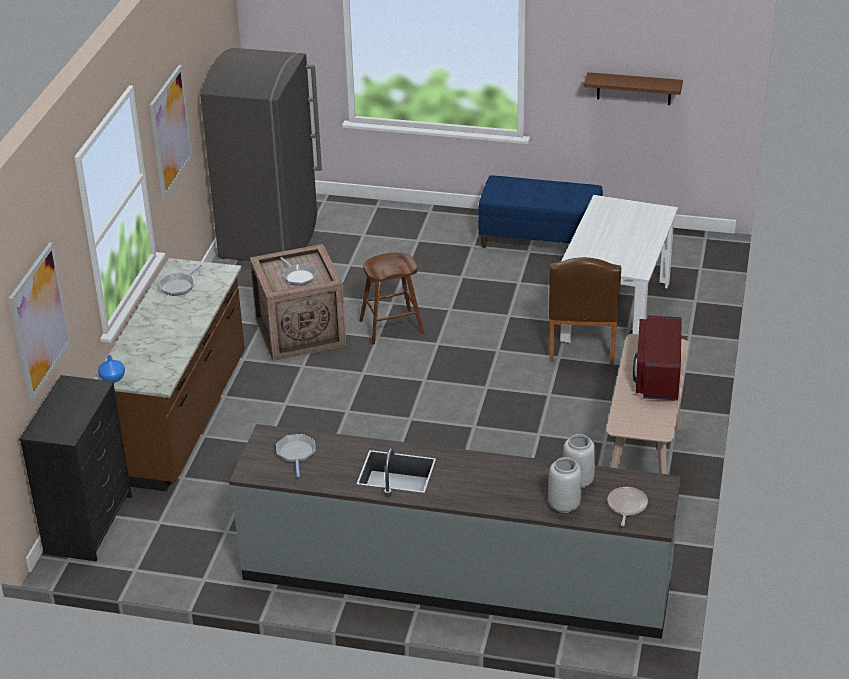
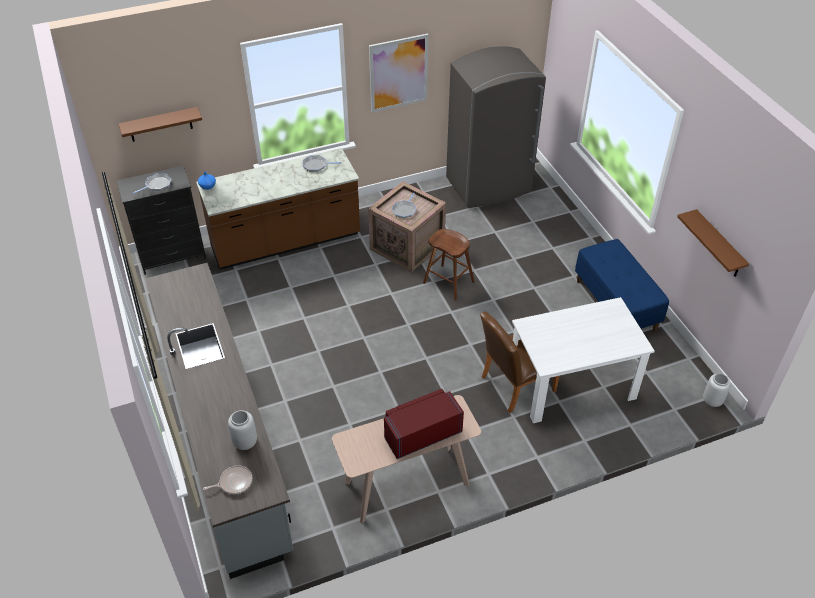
camera: 55 degrees right, 10 degrees up
(39, 321) = (160, 124): picture -> brown shelf
(296, 453) = (188, 293): frying pan -> frying pan (157, 185)
(564, 505) = (215, 446): grey vase -> grey vase (712, 400)

